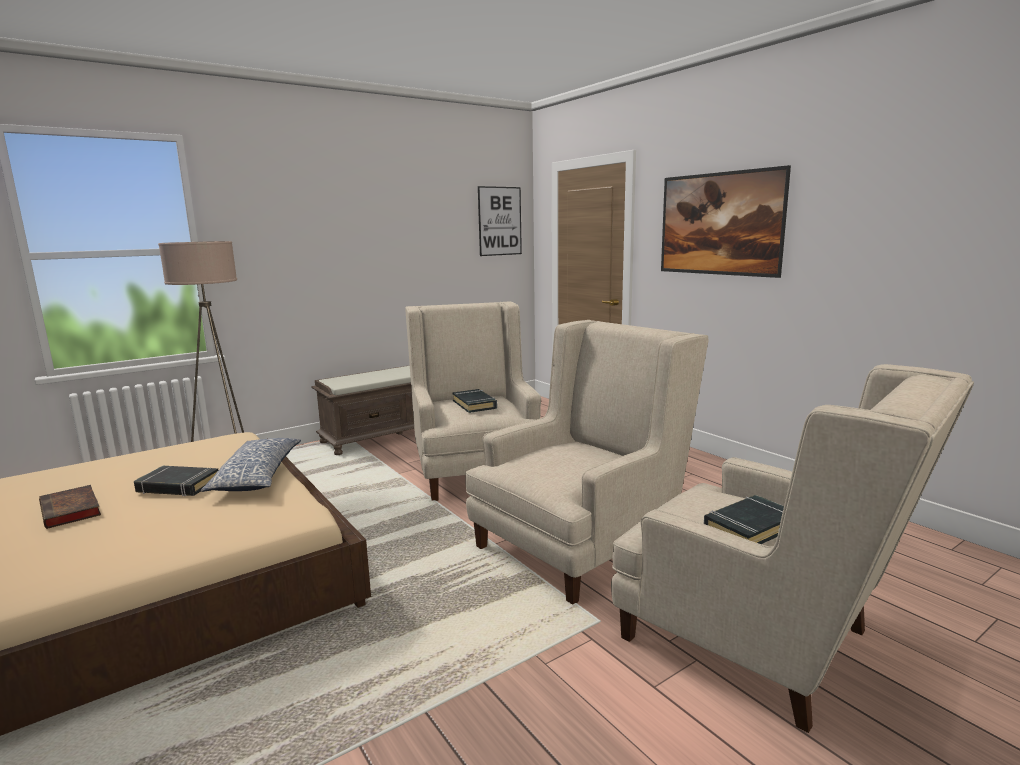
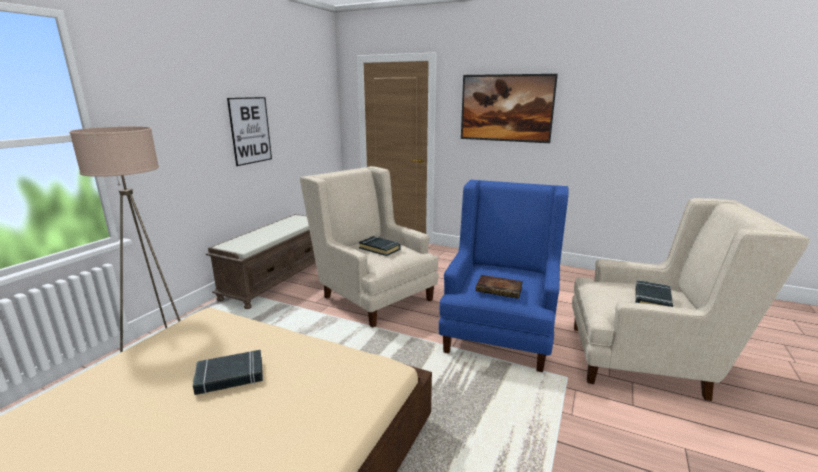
camera: 30 degrees left, 5 degrees up
(71, 511) = (153, 436): book -> book (500, 289)
(258, 476) = (292, 346): pillow -> none
(500, 221) = (320, 100): picture -> picture (250, 130)
(582, 542) = (499, 330): beige armchair -> blue armchair

